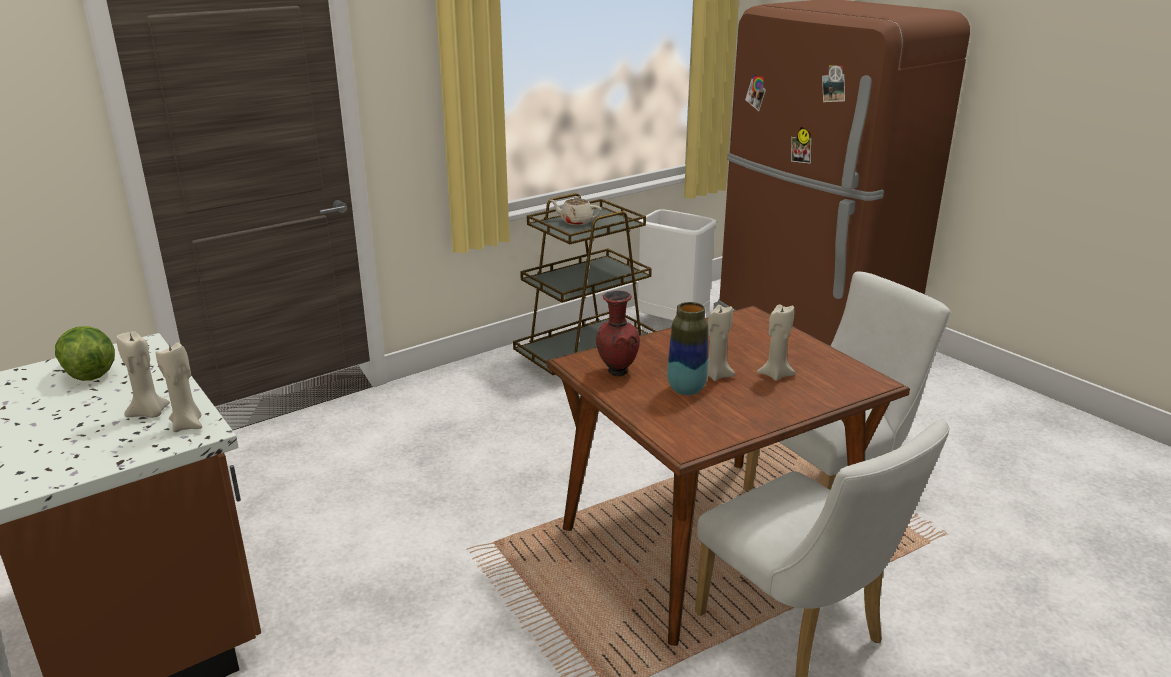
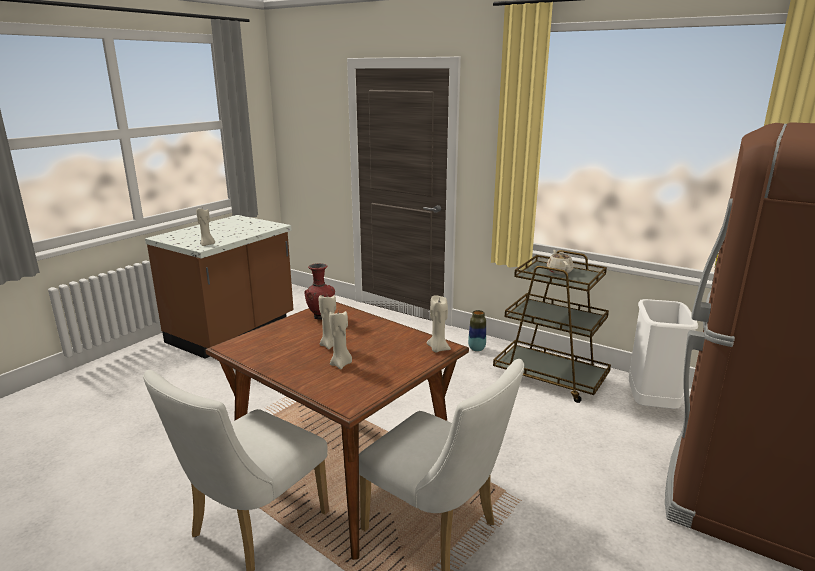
camera: 70 degrees right, 5 degrees down
(89, 372) = (249, 225): lettuce -> none
(149, 413) = (216, 238): beige candle -> beige candle (437, 349)
(686, 389) = (304, 338): vase -> vase (476, 349)

